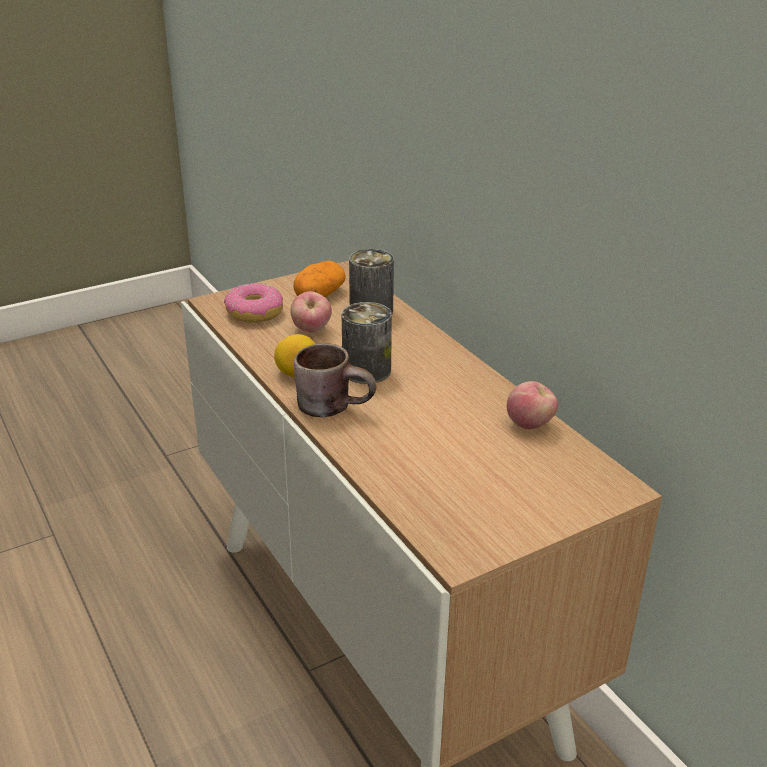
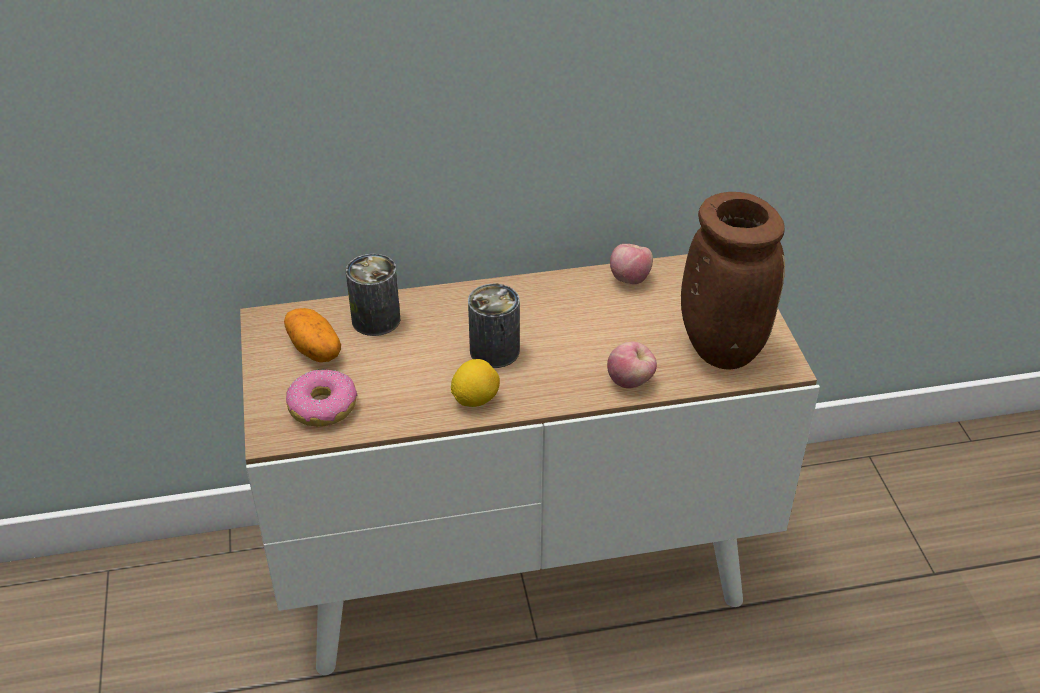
camera: 70 degrees left, 10 degrees up
(311, 330) = (391, 371): apple -> apple (630, 382)
(335, 405) = (546, 385): brown mug -> none
(458, 501) = (719, 347): none -> brown vase

